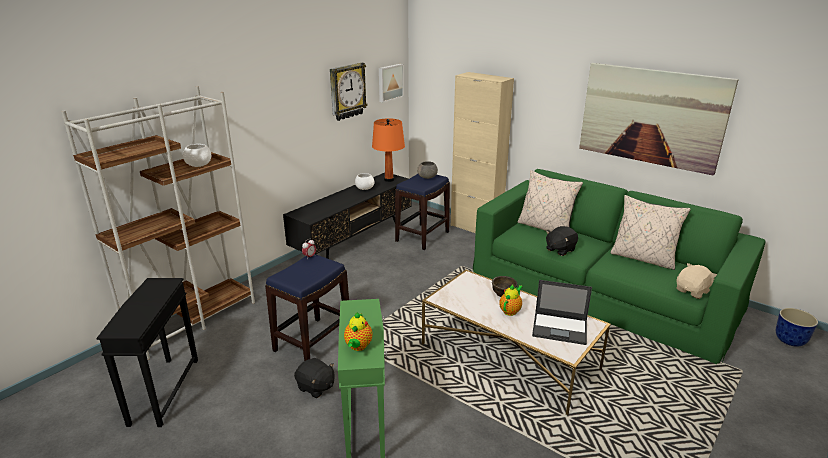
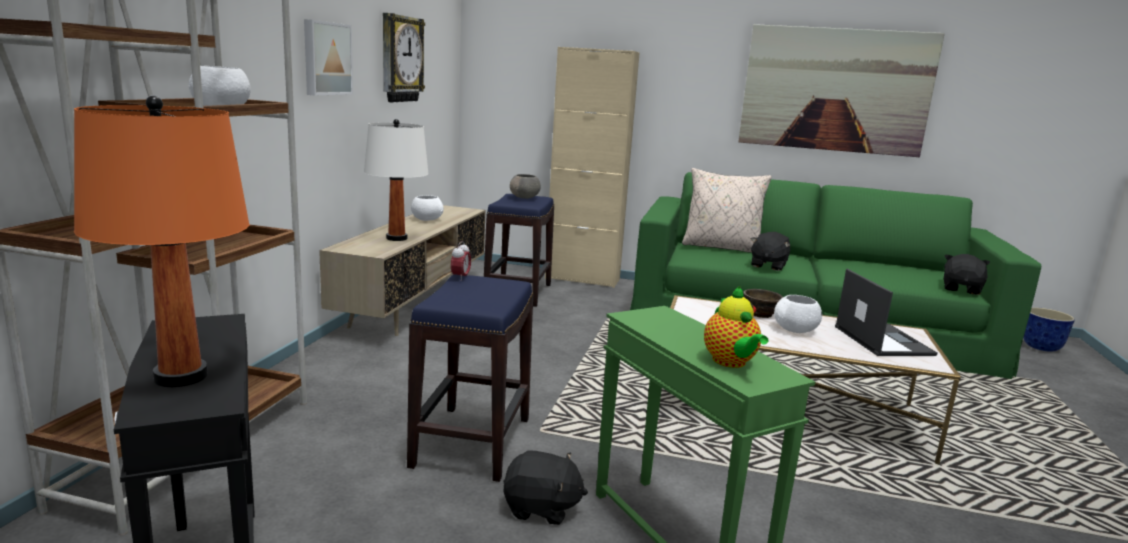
camera: 25 degrees left, 10 degrees down
(331, 206) = (396, 238): none -> white table lamp
(354, 239) = (415, 303): black tv stand -> beige tv stand
(389, 179) = (452, 211): orange table lamp -> orange table lamp (180, 377)
(390, 82) = (443, 64): picture -> picture (326, 58)
(510, 311) = (796, 330): teapot -> white bowl
(560, 328) = (882, 340): laptop -> laptop turned 90 degrees counterclockwise
(643, 258) = (870, 265): beige pillow -> none
(692, 291) = (961, 289): beige plush toy -> black plush toy

